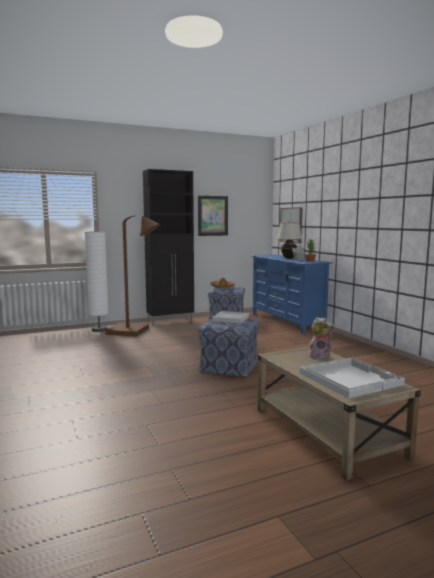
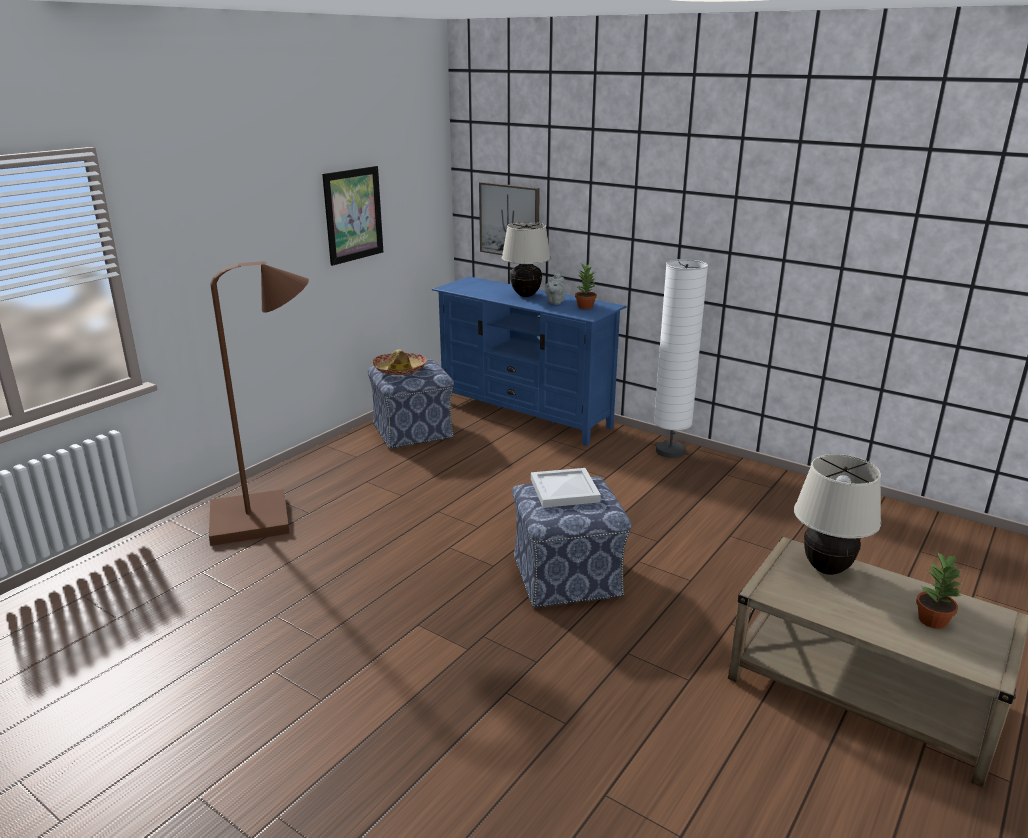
camera: 30 degrees left, 15 degrees up
(99, 330) = (176, 533): white floor lamp -> white floor lamp (670, 451)
(171, 322) = (310, 465): black cabinet -> none
(320, 356) = (826, 569): plush toy -> beige table lamp
(350, 378) = (932, 620): white tray -> potted plant

